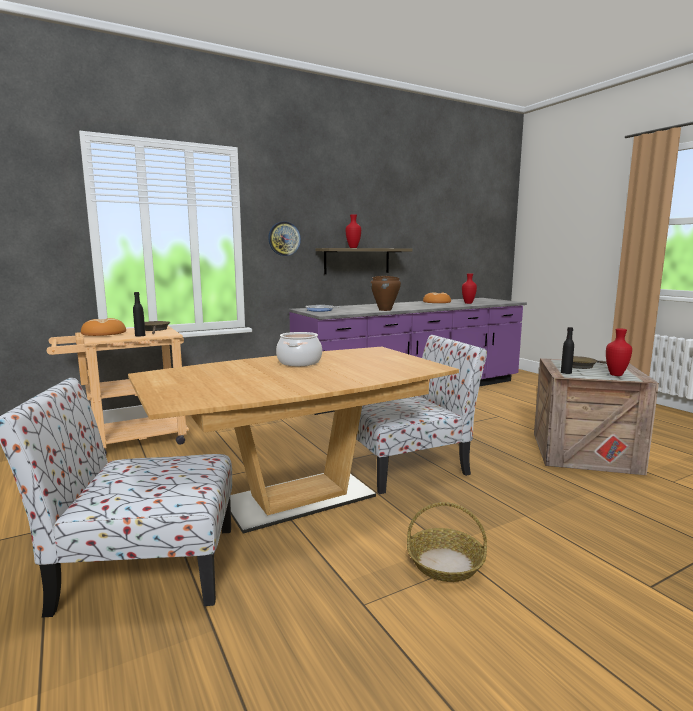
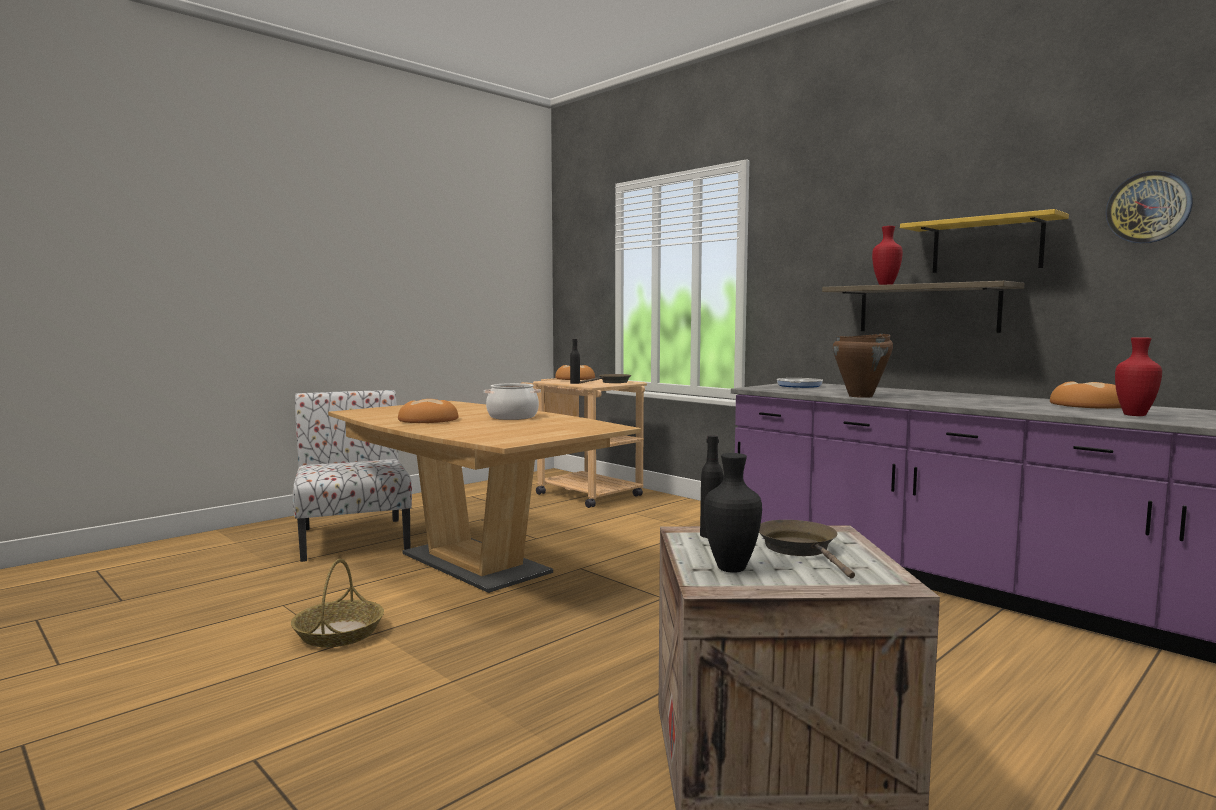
camera: 75 degrees right, 5 degrees down
(284, 238) = (800, 276): wall clock -> wall clock (1148, 207)
(292, 380) = (429, 420): none -> bread
(381, 229) = (987, 245): none -> yellow shelf
(407, 466) = (589, 603): chair -> none
(616, 375) = (729, 568): red vase -> black vase

